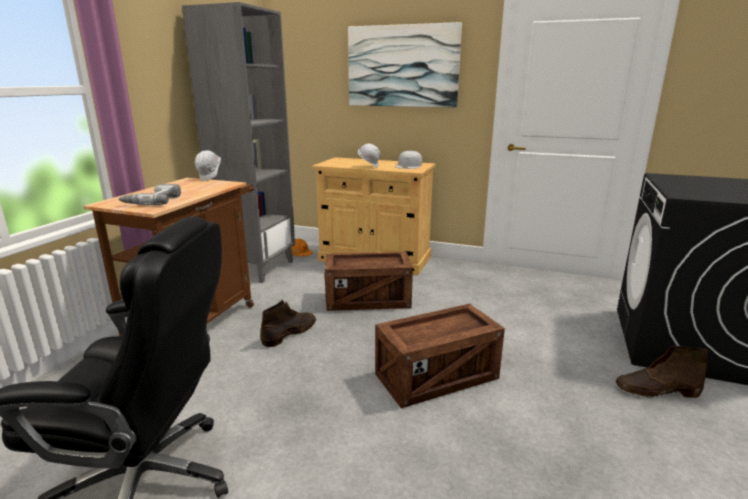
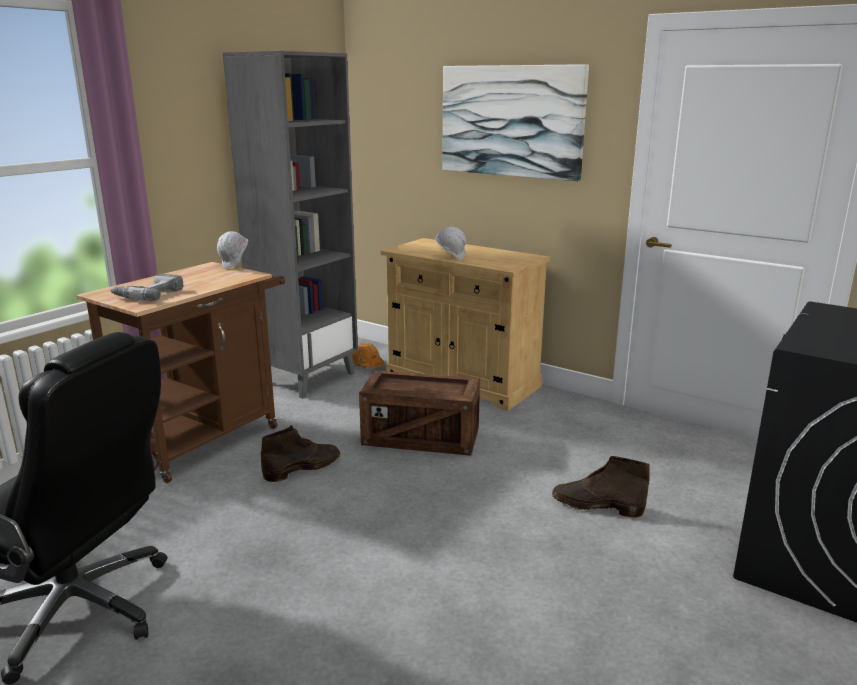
camera: 15 degrees right, 0 degrees up
(409, 165) = (508, 258): white cap -> none
(436, 377) = (449, 551): crate -> none
(656, 390) = (744, 619): brown boot -> brown boot (596, 505)

